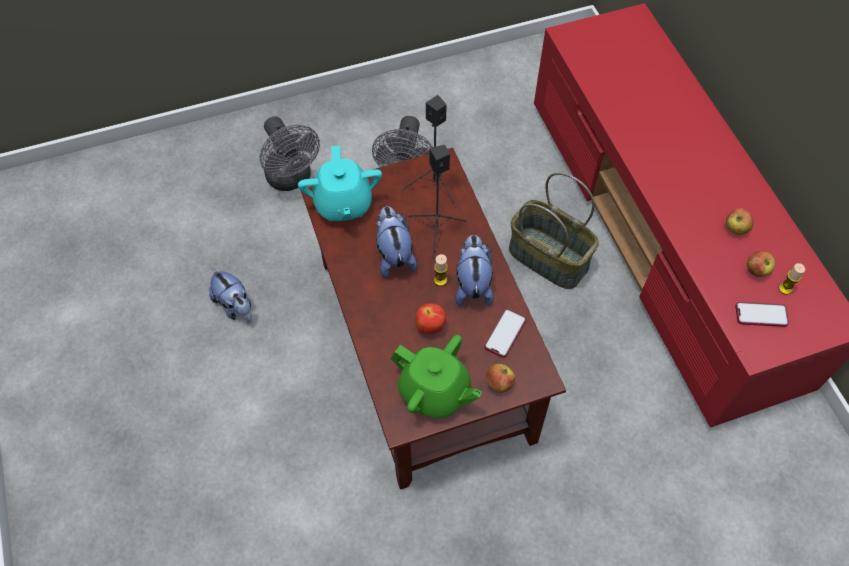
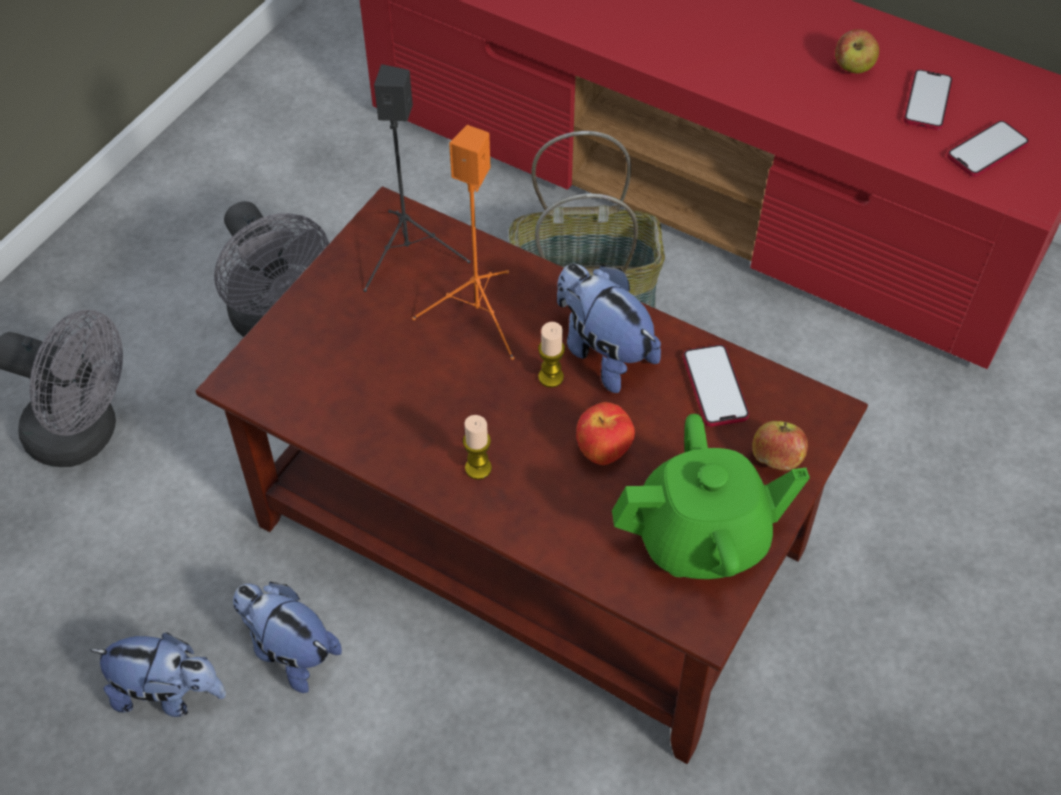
camera: 40 degrees left, 5 degrees down
(343, 204) = (291, 368): turquoise teapot -> none
(394, 255) = (446, 389): plush toy -> plush toy (289, 650)
(436, 233) = (479, 316): black speaker -> orange speaker
(756, 270) = (927, 101): apple -> phone
(785, 288) = (979, 102): candle -> candle (478, 468)

